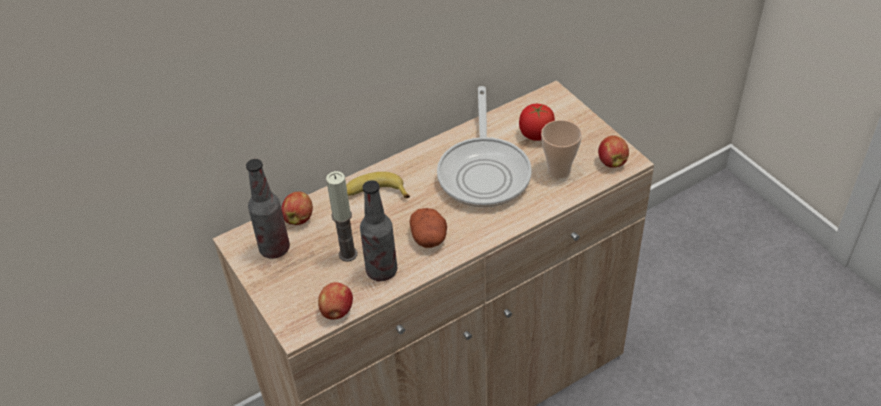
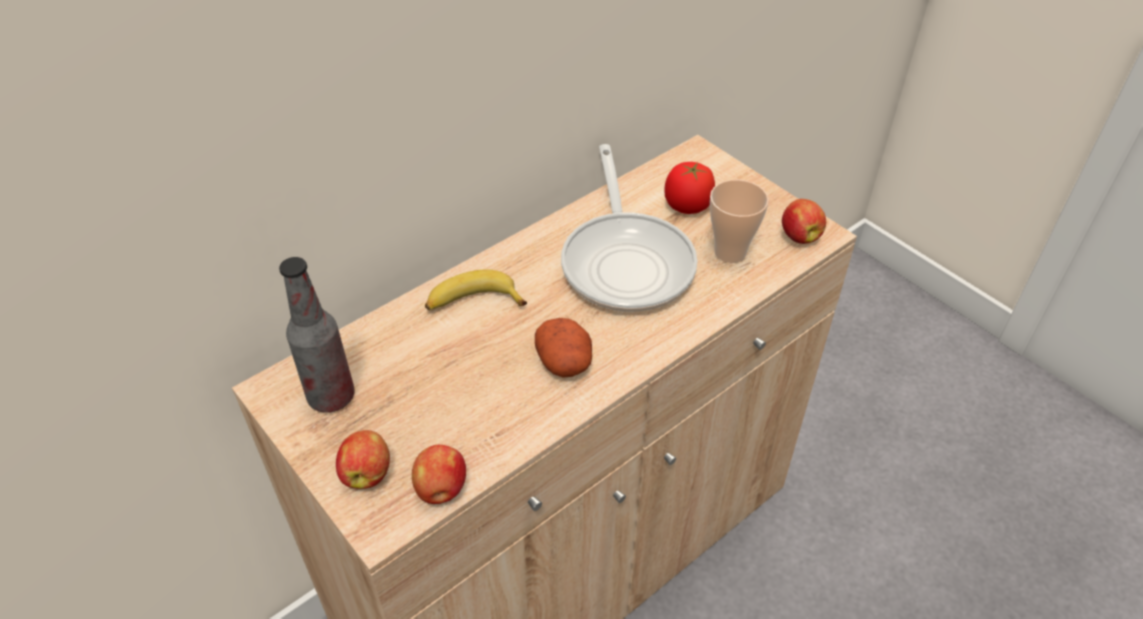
camera: 10 degrees left, 0 degrees up
(299, 218) = (364, 346): apple -> apple (367, 473)
(348, 254) = (446, 396): candle -> none
(381, 271) = (501, 418): bottle -> none

